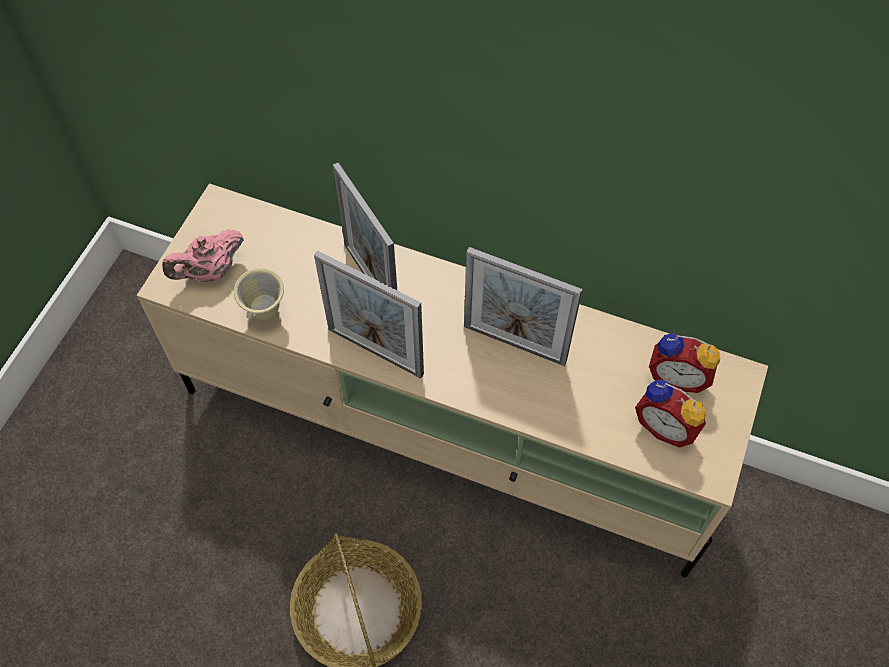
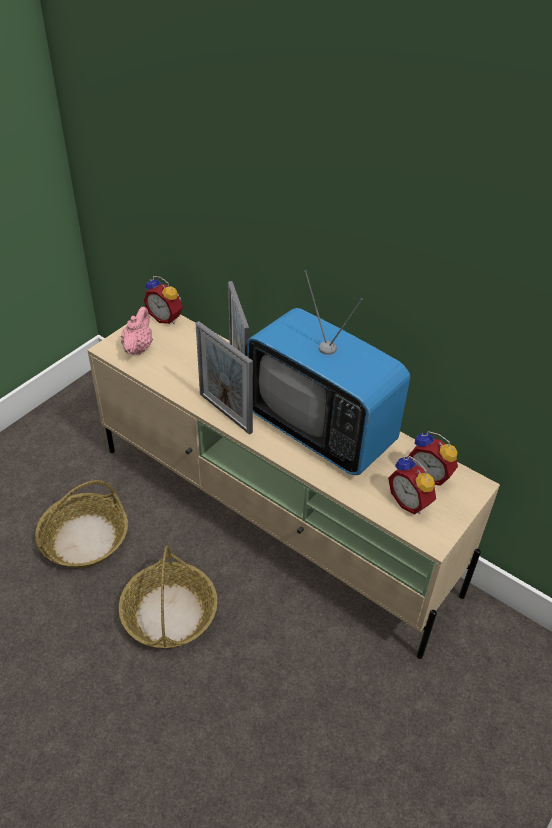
camera: 15 degrees right, 15 degrees down
(205, 535) = (85, 538): none -> basket
(210, 272) = (138, 347): pink teapot -> pink teapot turned 120 degrees clockwise
(231, 208) = (166, 317): none -> alarm clock
(266, 314) = (163, 377): beige mug -> none
(514, 344) = (321, 430): picture frame -> television

